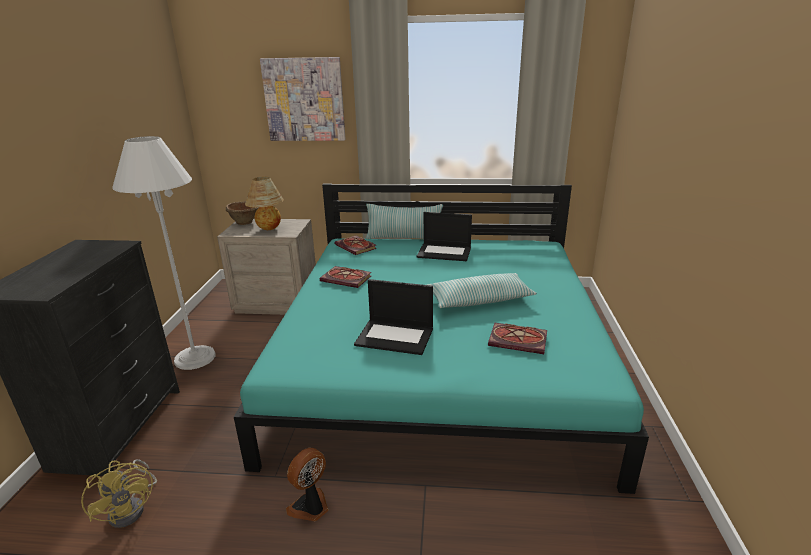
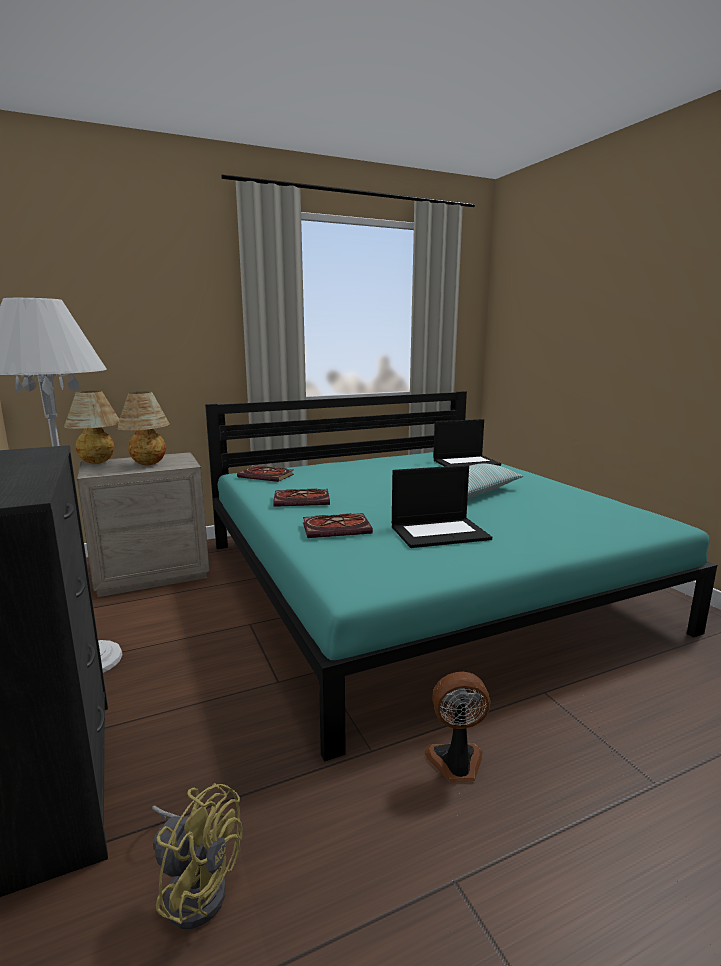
camera: 30 degrees left, 10 degrees down
(245, 222) = (98, 463): brown bowl -> table lamp
(304, 100) = (170, 301): picture -> none
(311, 507) = (456, 764): fan -> fan turned 75 degrees clockwise
(404, 238) = (309, 464): pillow -> none
(445, 252) = (373, 467): laptop -> laptop (466, 462)
(519, 340) = (554, 513): book -> book (338, 528)

